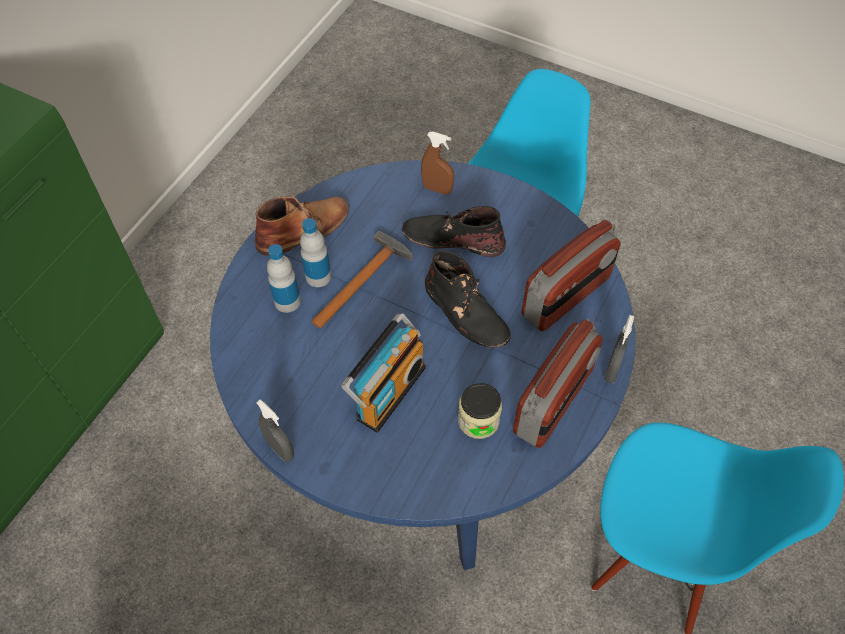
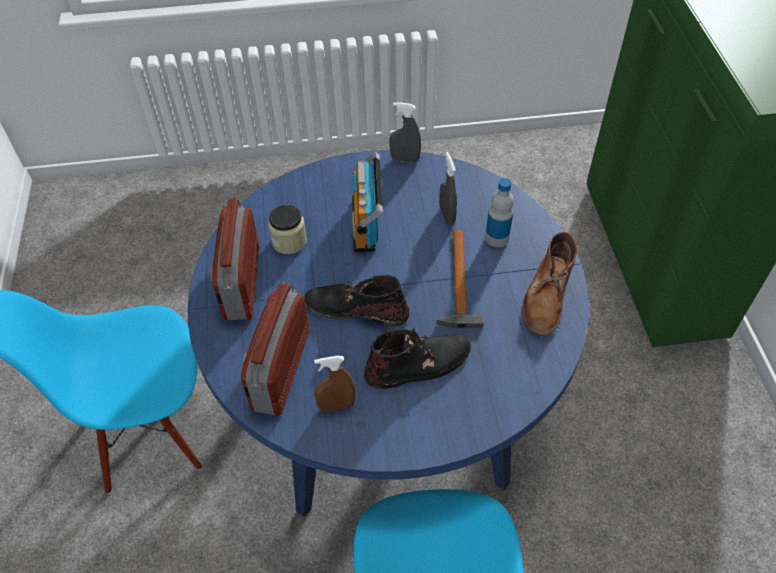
camera: 145 degrees right, 5 degrees down
(318, 276) = (495, 267): bottle -> none
(437, 189) = (476, 405): brown spray bottle -> brown spray bottle (336, 406)
(612, 370) = (207, 330): grey spray bottle -> grey spray bottle (447, 215)

